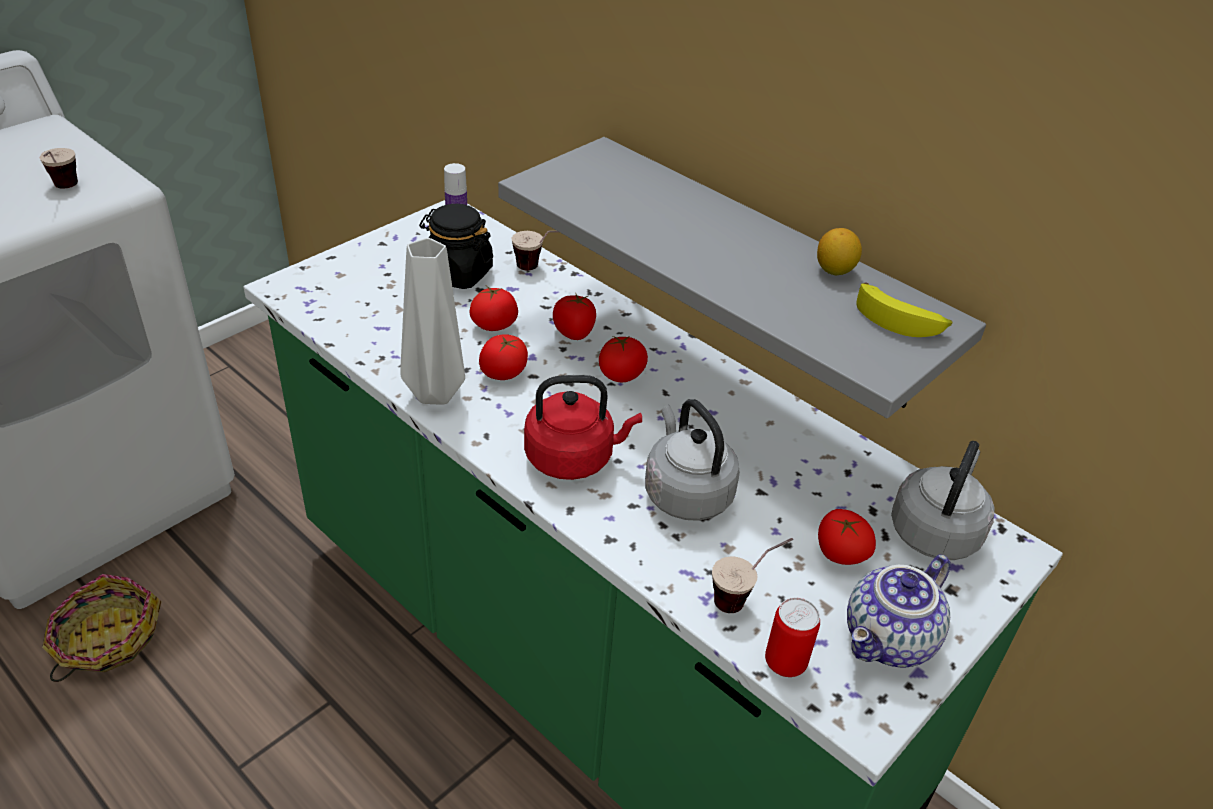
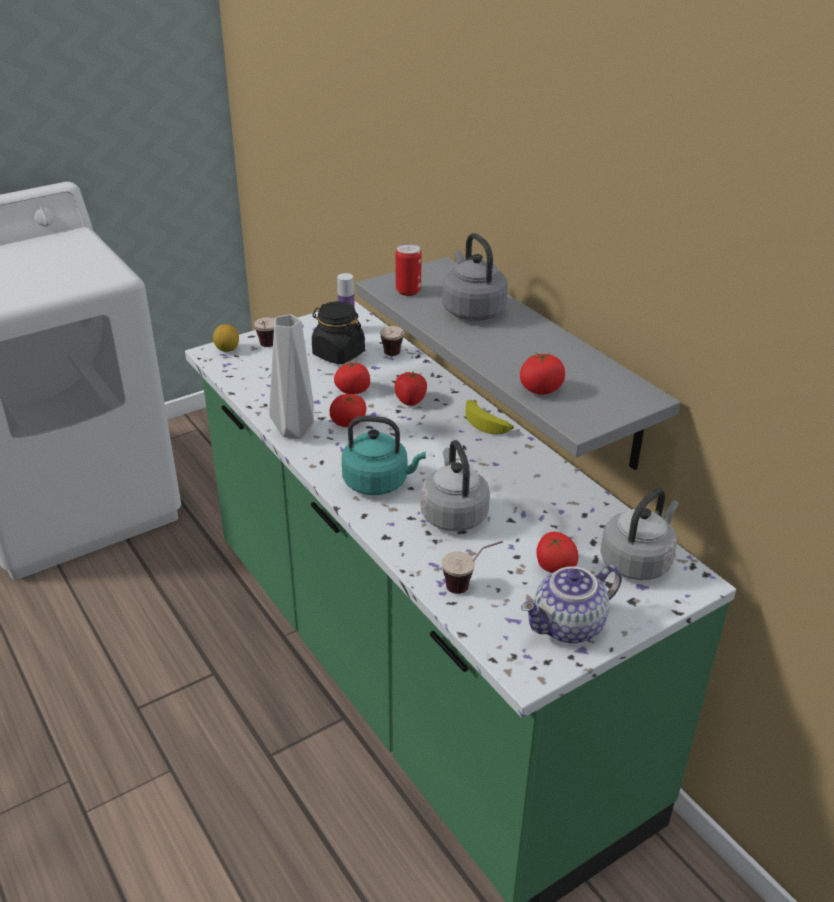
camera: 15 degrees right, 5 degrees down
(64, 190) = (78, 276): cup -> cup (267, 348)
(106, 639) = (67, 608): basket -> none
(574, 458) = (379, 483): red kettle -> turquoise kettle
(621, 375) = (435, 432): tomato -> tomato (540, 389)
(669, 212) = (472, 310): none -> grey kettle
(785, 662) = (483, 629): can -> can (408, 291)
(834, 270) = (579, 357): lemon -> lemon (227, 349)
(900, 320) = (612, 393): banana -> banana (488, 424)

